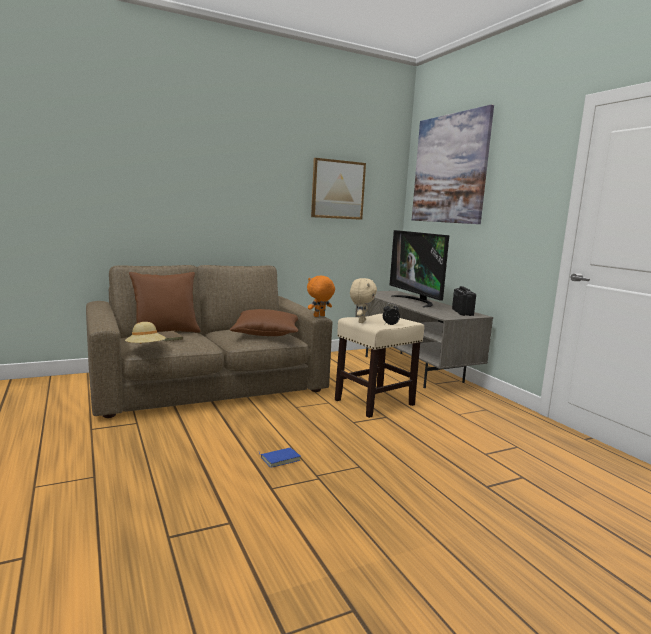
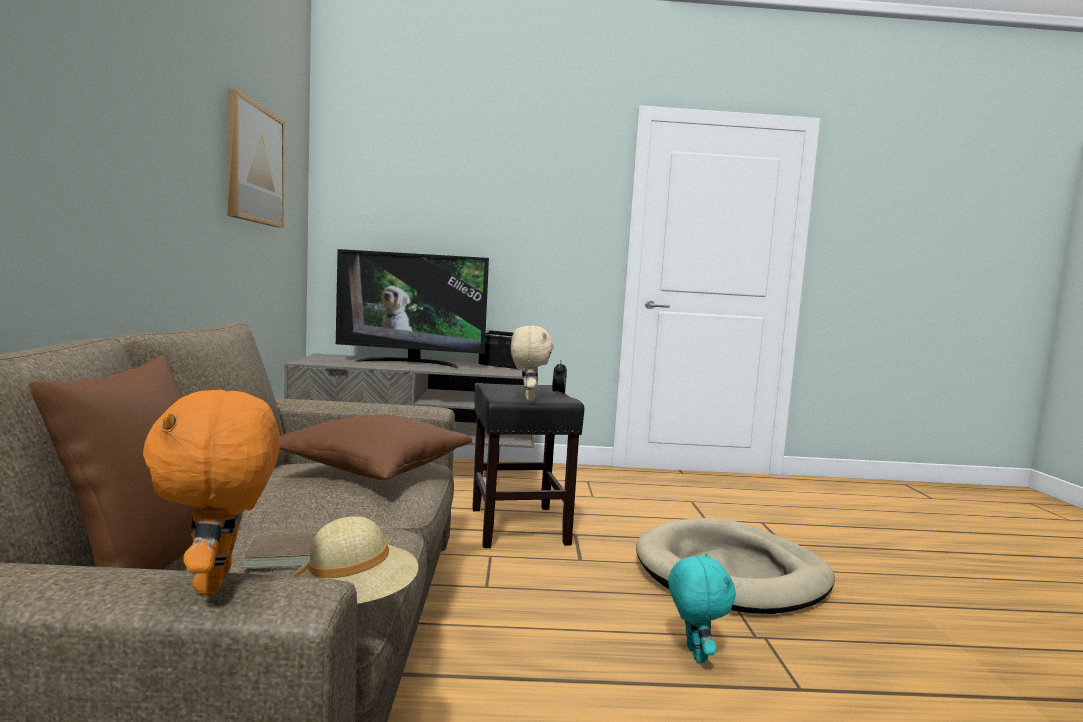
camera: 65 degrees left, 5 degrees down
(280, 458) = (693, 654): blue book -> turquoise plush toy
(319, 316) = (437, 408): orange plush toy -> orange plush toy (218, 582)
(361, 321) = (527, 398): beige plush toy -> beige plush toy turned 45 degrees clockwise
(375, 402) = (518, 525): beige stool -> black stool
(396, 466) = (731, 573): none -> beige dog bed
(449, 169) = (421, 159): picture -> none

